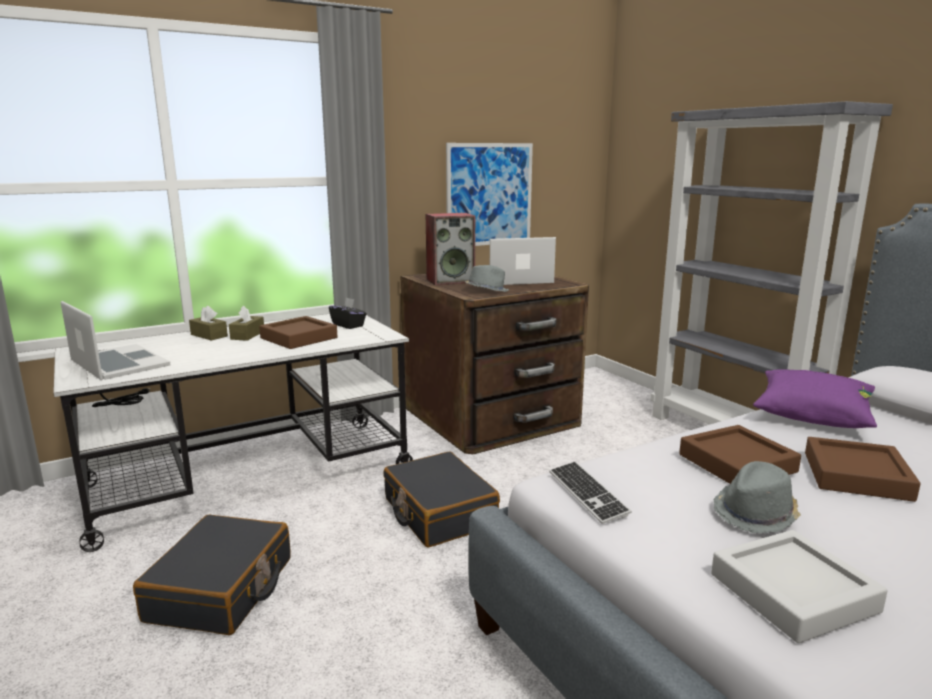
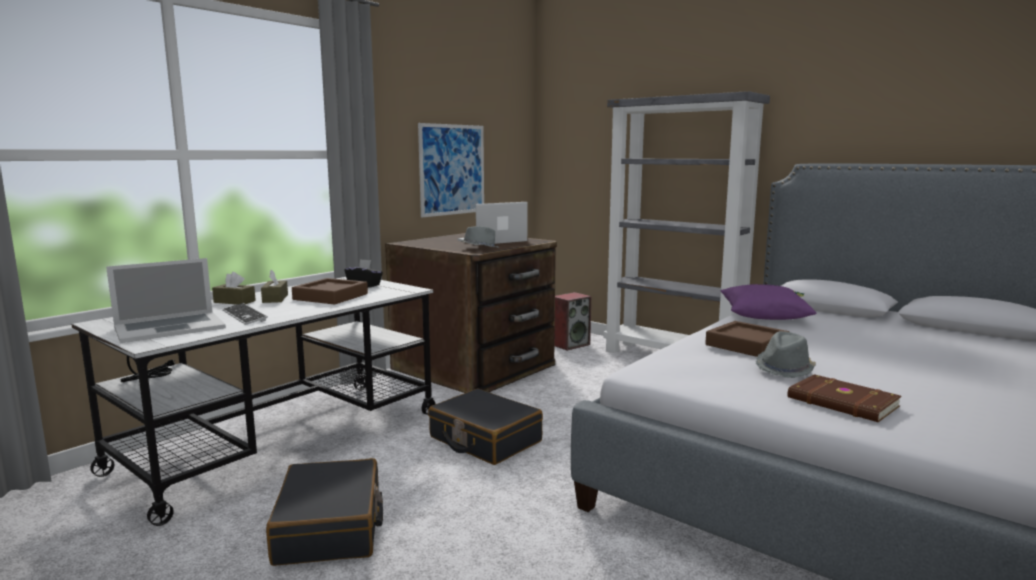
camera: 20 degrees left, 5 degrees down
(118, 363) = (169, 327): laptop -> laptop turned 120 degrees clockwise
(451, 280) = (437, 244): speaker -> speaker (570, 344)
(587, 493) = (667, 373): keyboard -> keyboard (244, 316)
(793, 593) = (842, 403): grey tray -> brown book
(856, 476) = (821, 343): brown tray -> none

